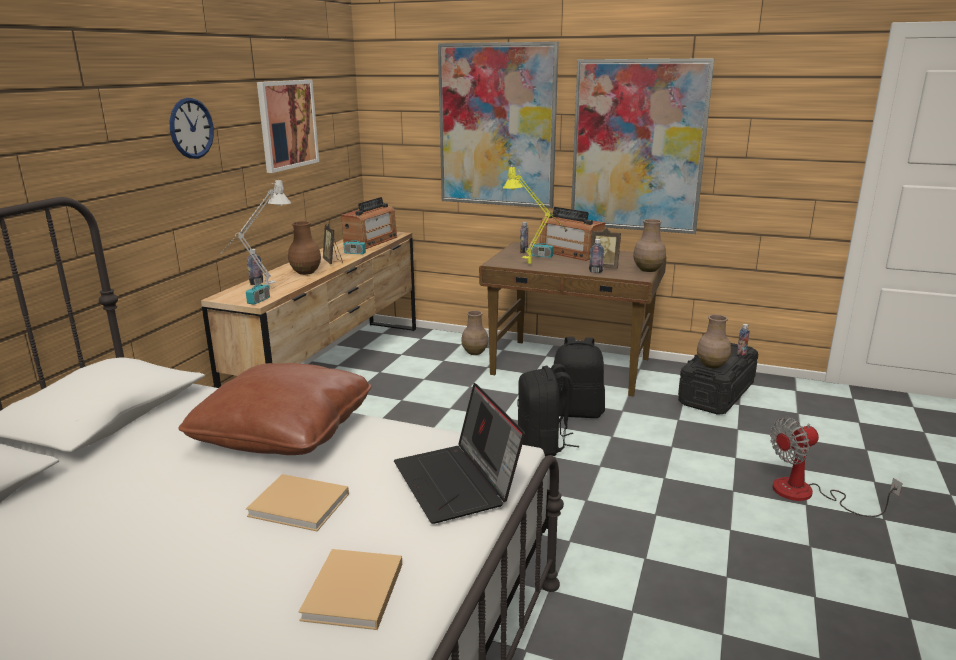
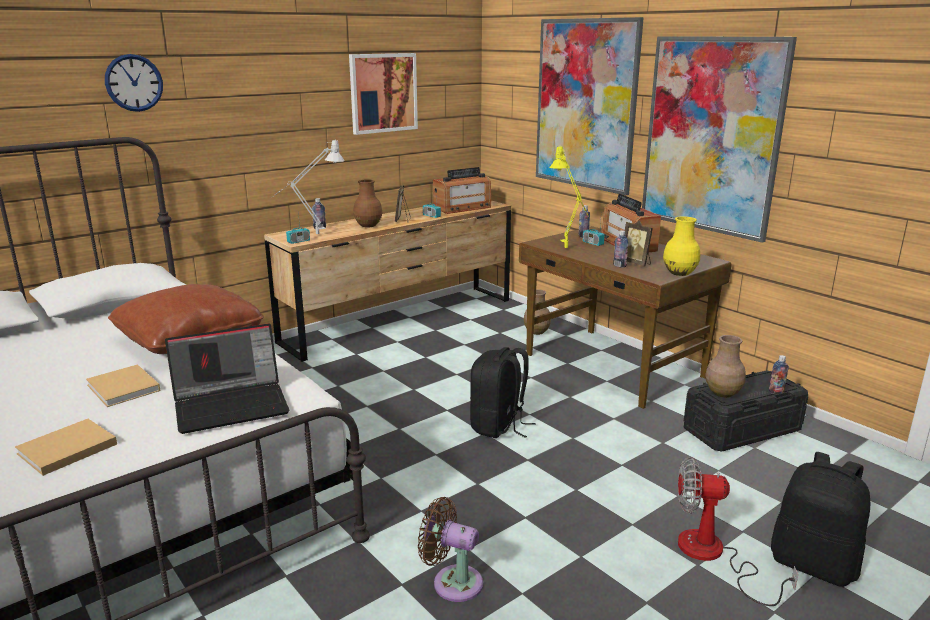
camera: 30 degrees right, 0 degrees up
(191, 128) = (270, 91): wall clock -> wall clock (134, 83)
(458, 483) = (232, 405): laptop -> laptop turned 120 degrees counterclockwise
(577, 412) = (566, 407): black backpack -> black backpack (814, 564)
(647, 269) = (679, 273): brown vase -> yellow vase
(668, 591) = (452, 582): none -> brown fan

